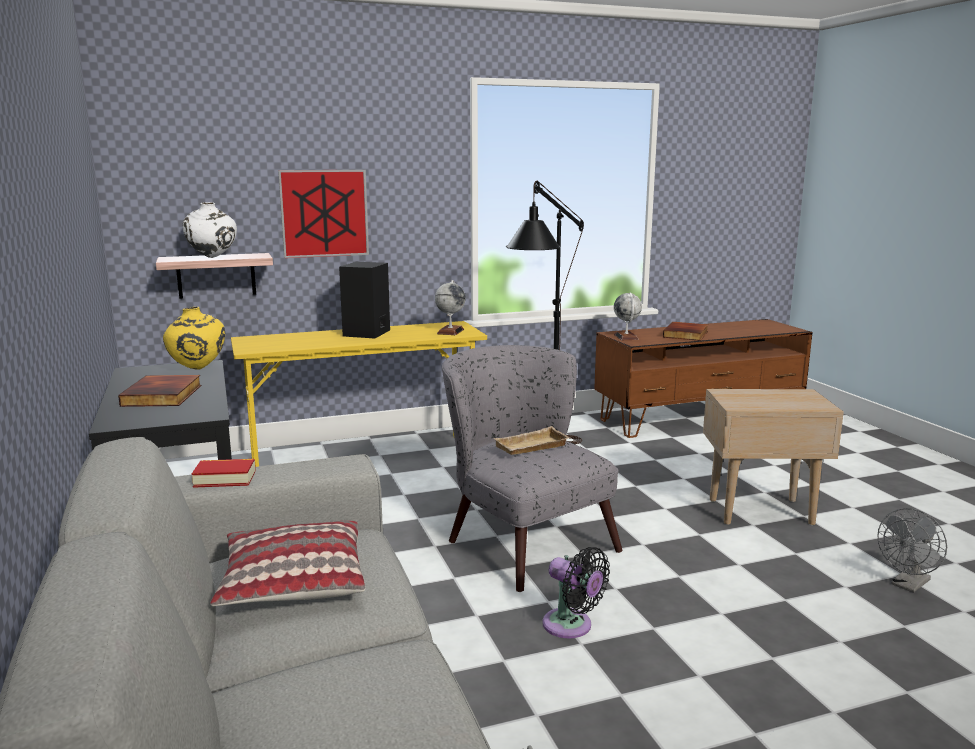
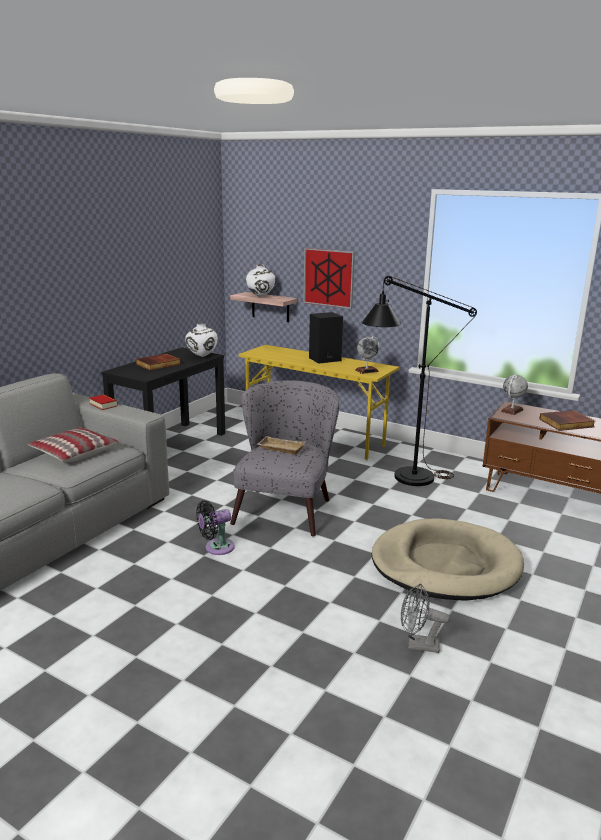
camera: 50 degrees right, 5 degrees up
(197, 369) = (202, 356): yellow vase -> white vase
(571, 626) = (216, 548): black fan -> black fan turned 60 degrees clockwise
(759, 512) = (445, 565): beige side table -> beige dog bed

